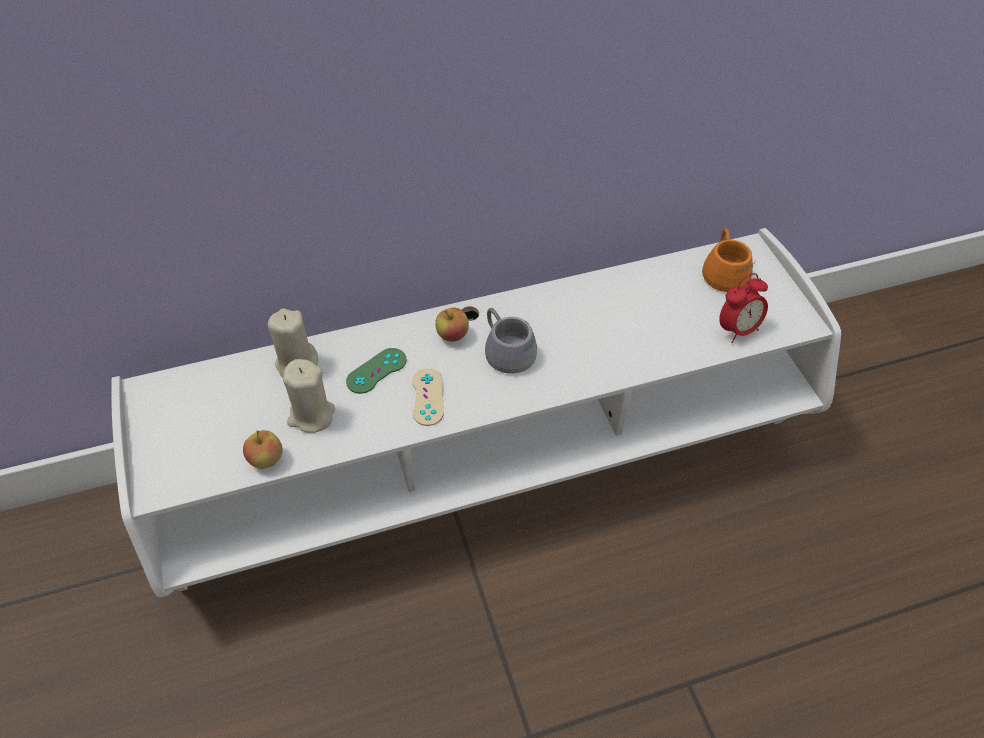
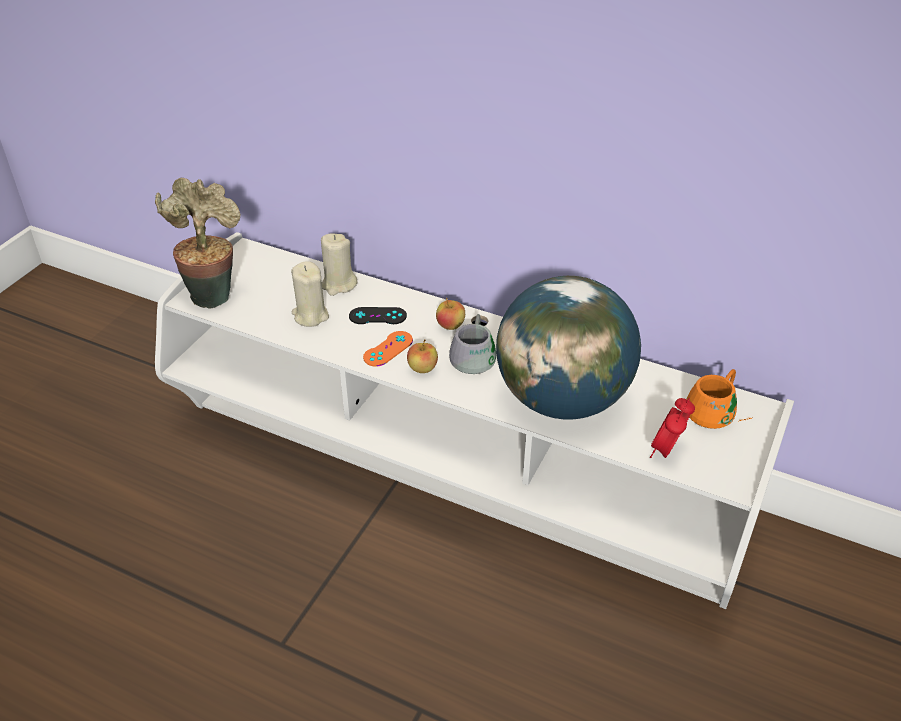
camera: 45 degrees right, 10 degrees down
(172, 464) = (212, 293): none -> potted plant
(266, 459) = (258, 321): apple -> apple (422, 368)
(376, 371) = (377, 316): green game controller -> black game controller
(427, 397) = (388, 349): beige game controller -> orange game controller
(618, 339) = (562, 398): none -> globe
(737, 330) = (666, 451): alarm clock -> alarm clock turned 105 degrees clockwise

